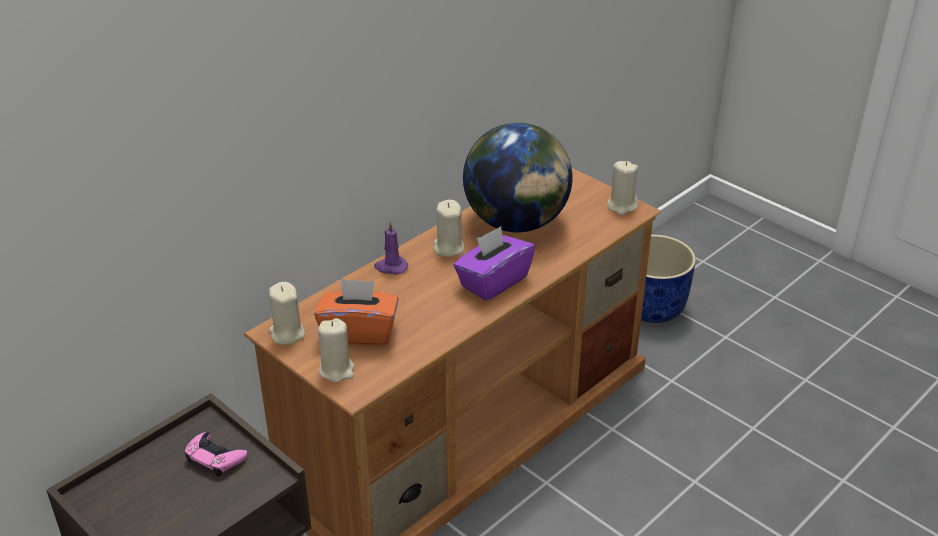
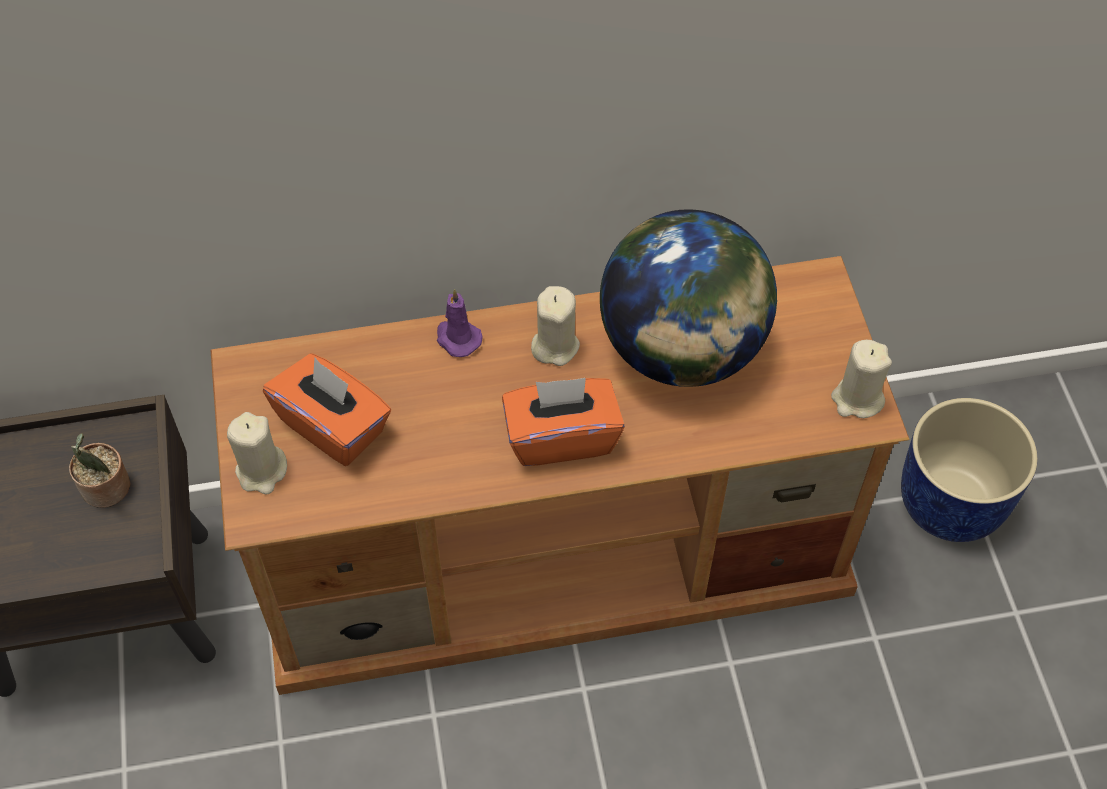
camera: 35 degrees right, 20 degrees up
(215, 458) = (107, 489): pink game controller -> potted plant
(287, 334) = (253, 379): beige candle -> none
(493, 281) = (561, 437): purple tissue box -> orange tissue box

